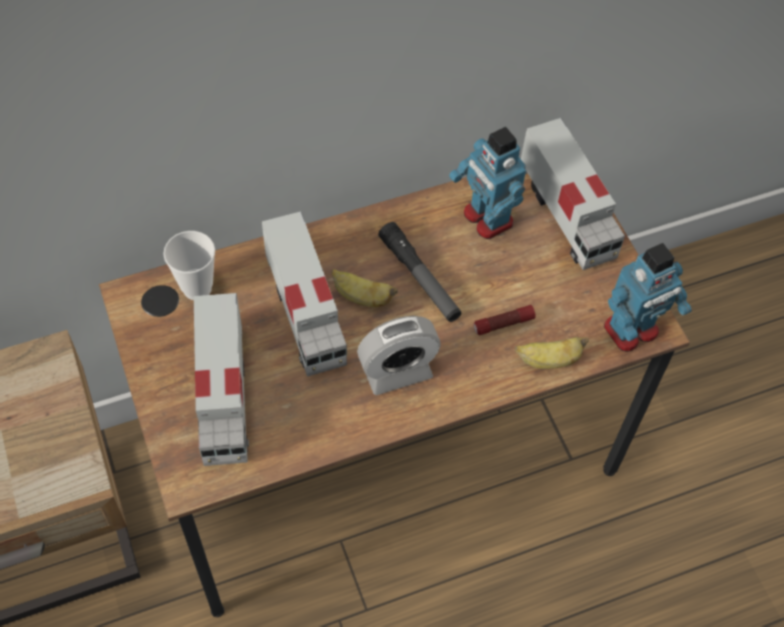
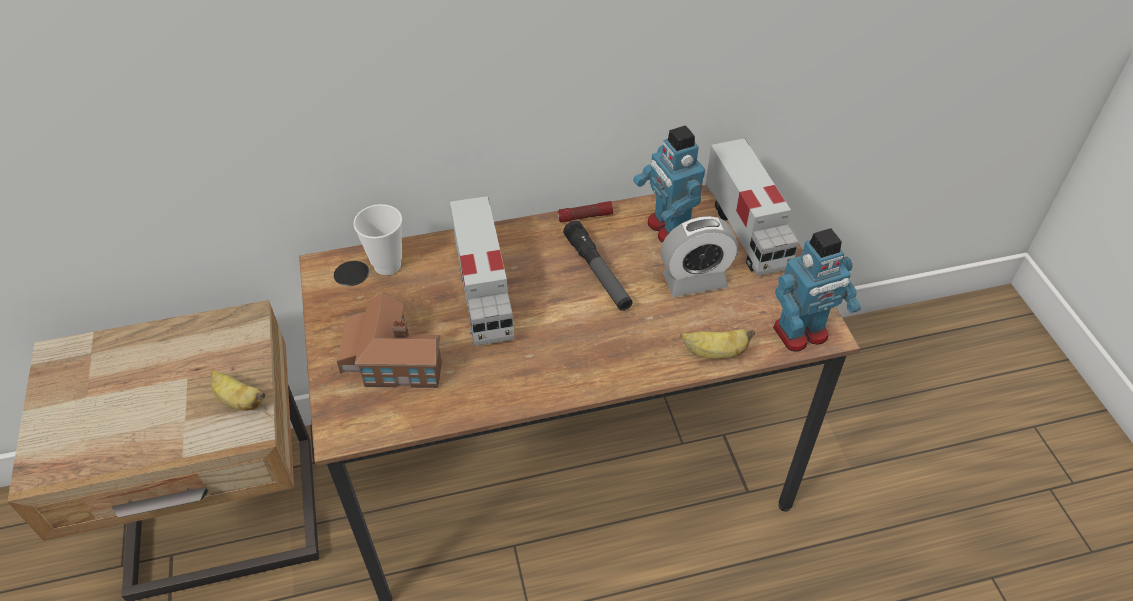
camera: 10 degrees right, 10 degrees down
(224, 397) = (392, 359): toy truck -> toy house
(361, 297) = (539, 284): banana -> banana (239, 400)
(397, 371) = (563, 350): alarm clock -> alarm clock (694, 281)
(503, 324) = (673, 317): flashlight -> flashlight (585, 217)

